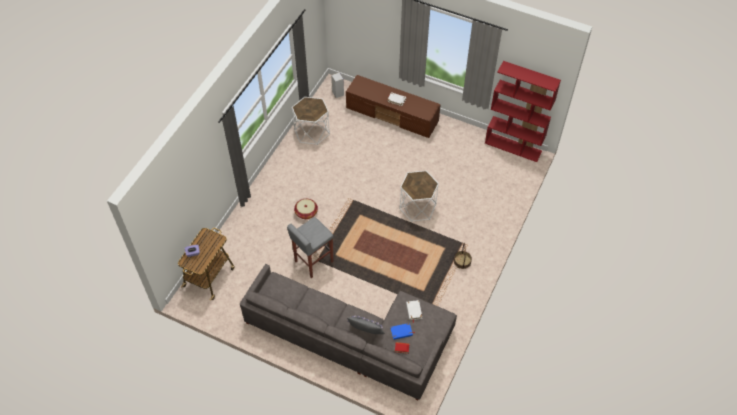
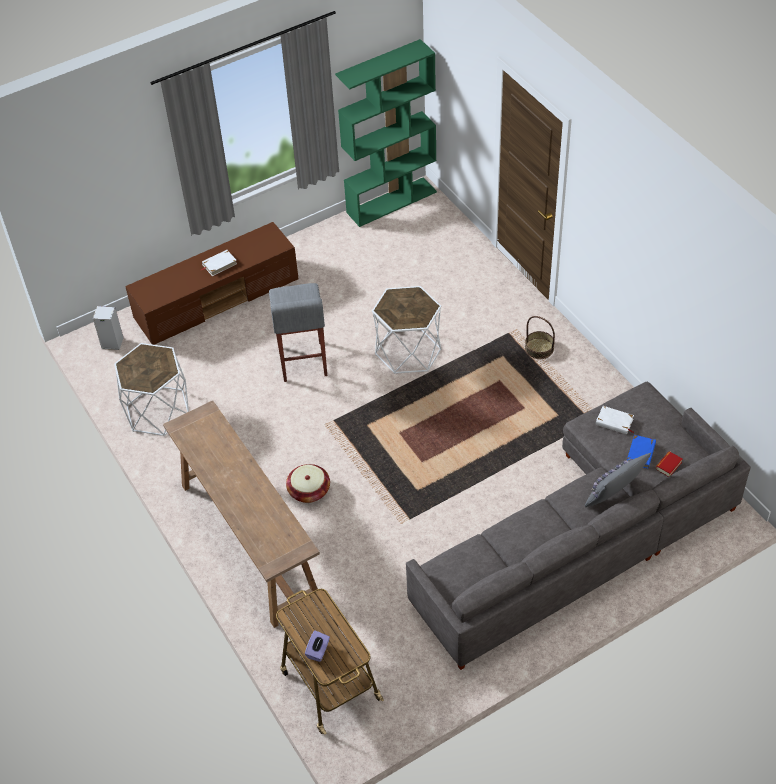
camera: 55 degrees left, 5 degrees down
(264, 205) = (249, 541): none -> brown console table
(313, 261) = (408, 524): grey stool -> grey stool (302, 362)
(513, 147) = (391, 201): red bookcase -> green bookcase

